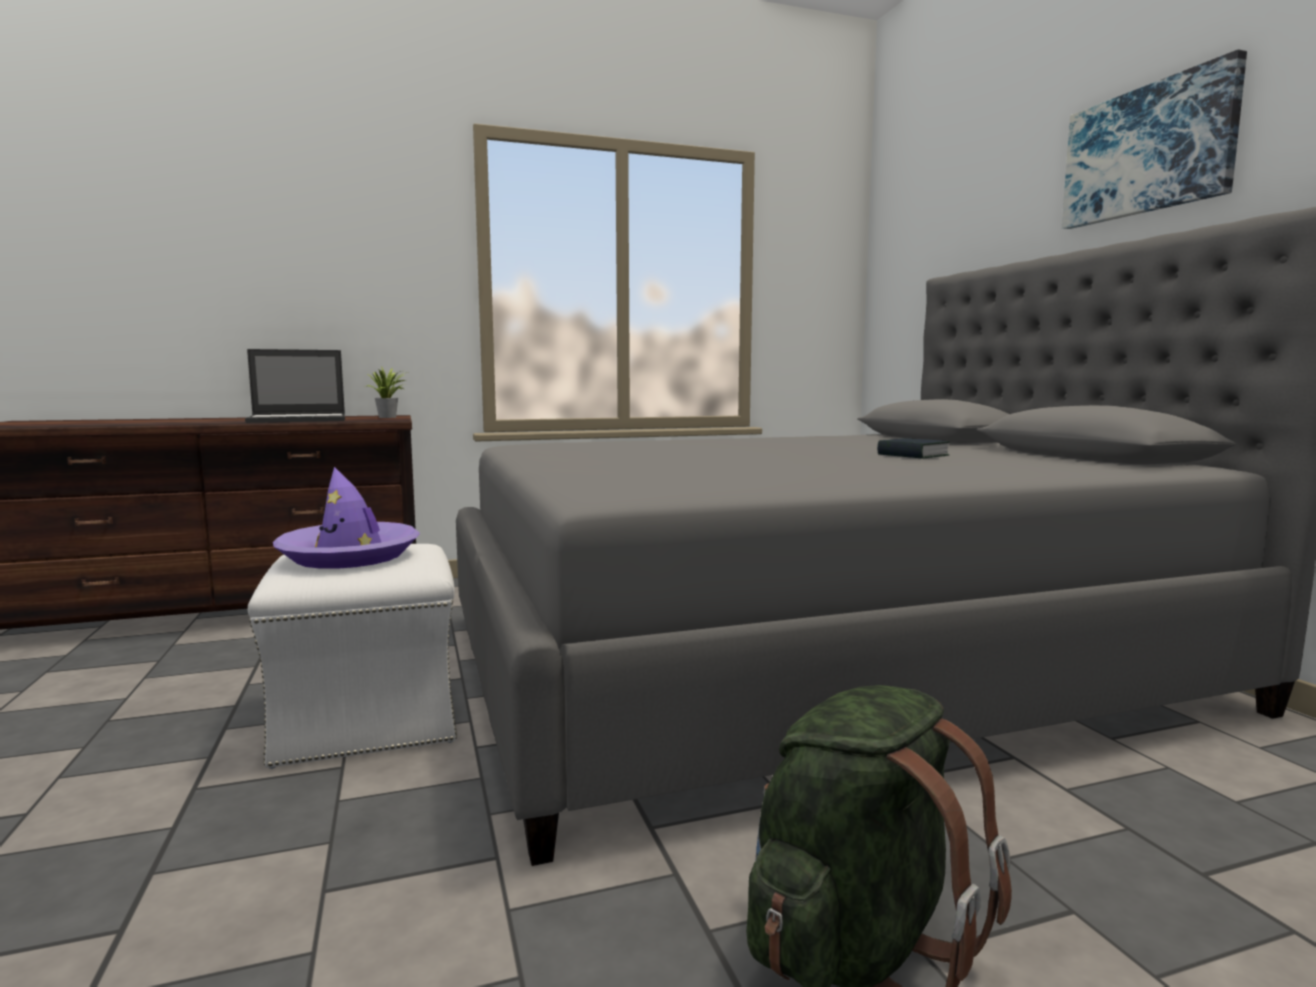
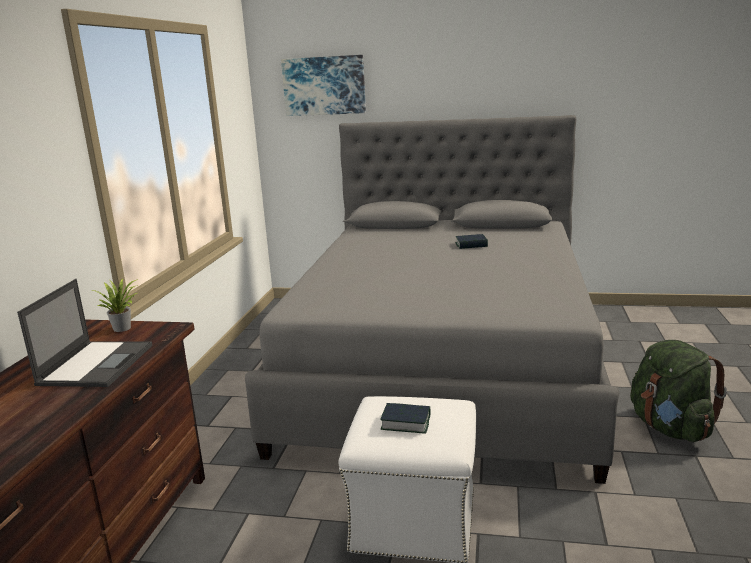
camera: 60 degrees left, 10 degrees up
(350, 556) = (405, 422): purple hat -> book
(1148, 151) = (474, 72): picture -> picture (324, 86)

